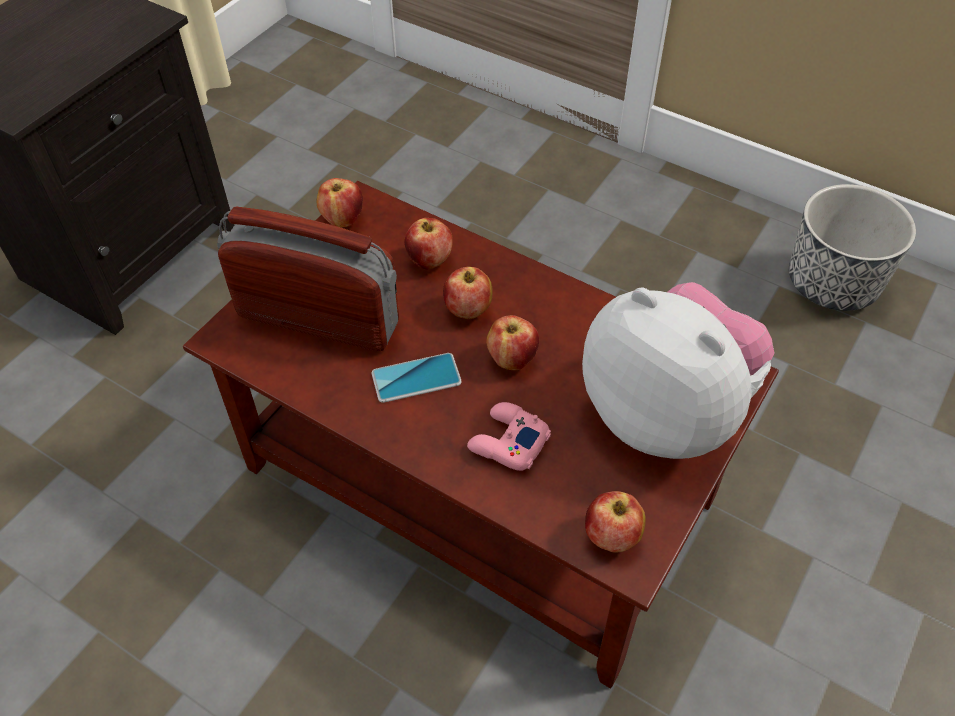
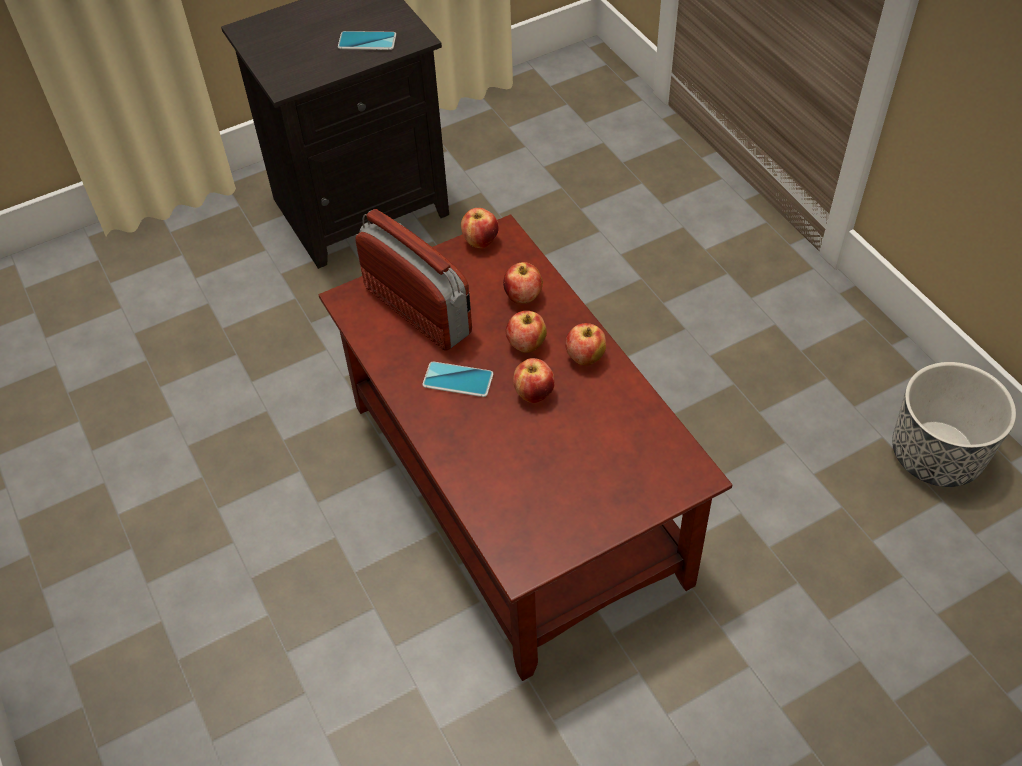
camera: 30 degrees right, 0 degrees up
(95, 38) = (367, 41): none -> phone
(508, 442) = (491, 450): pink game controller -> none
(611, 537) = (518, 544): apple -> apple (585, 358)
(666, 412) = (620, 478): plush toy -> none

